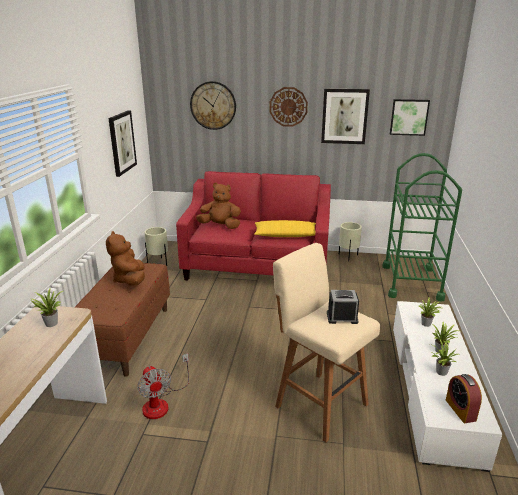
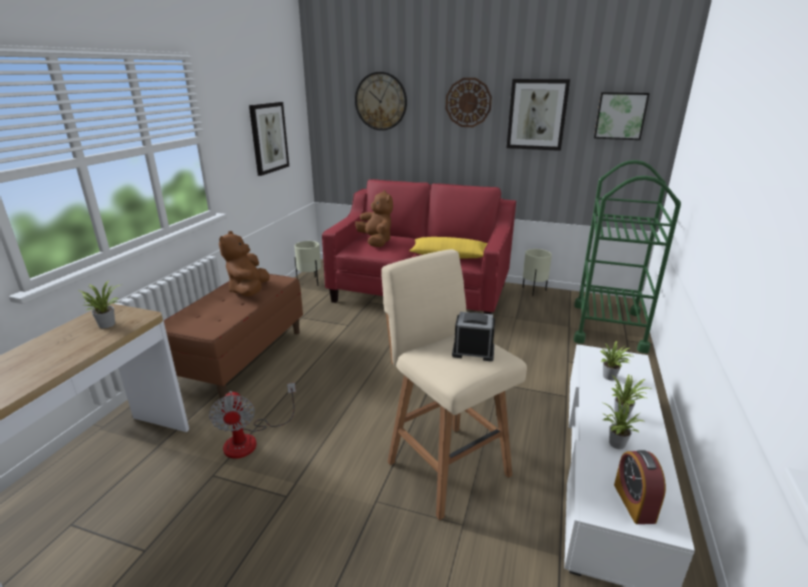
camera: 10 degrees right, 0 degrees up
(220, 226) = (376, 241): brown plush toy -> brown plush toy turned 45 degrees clockwise

